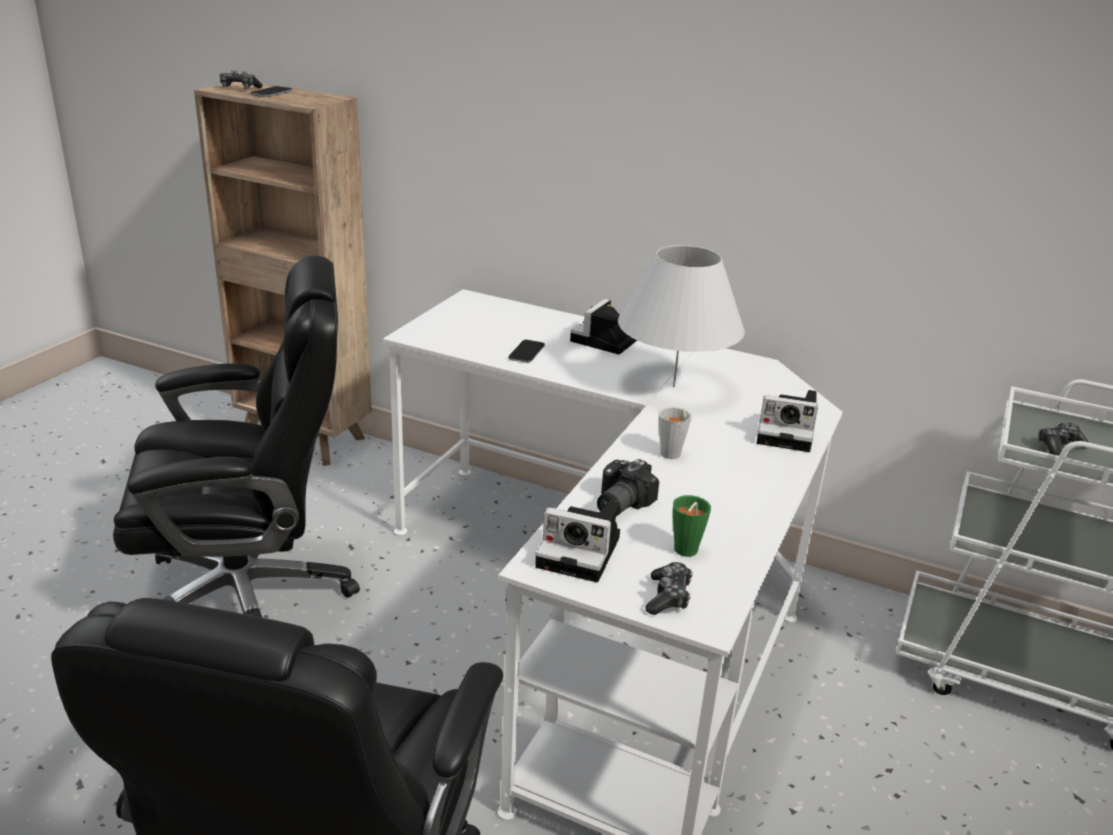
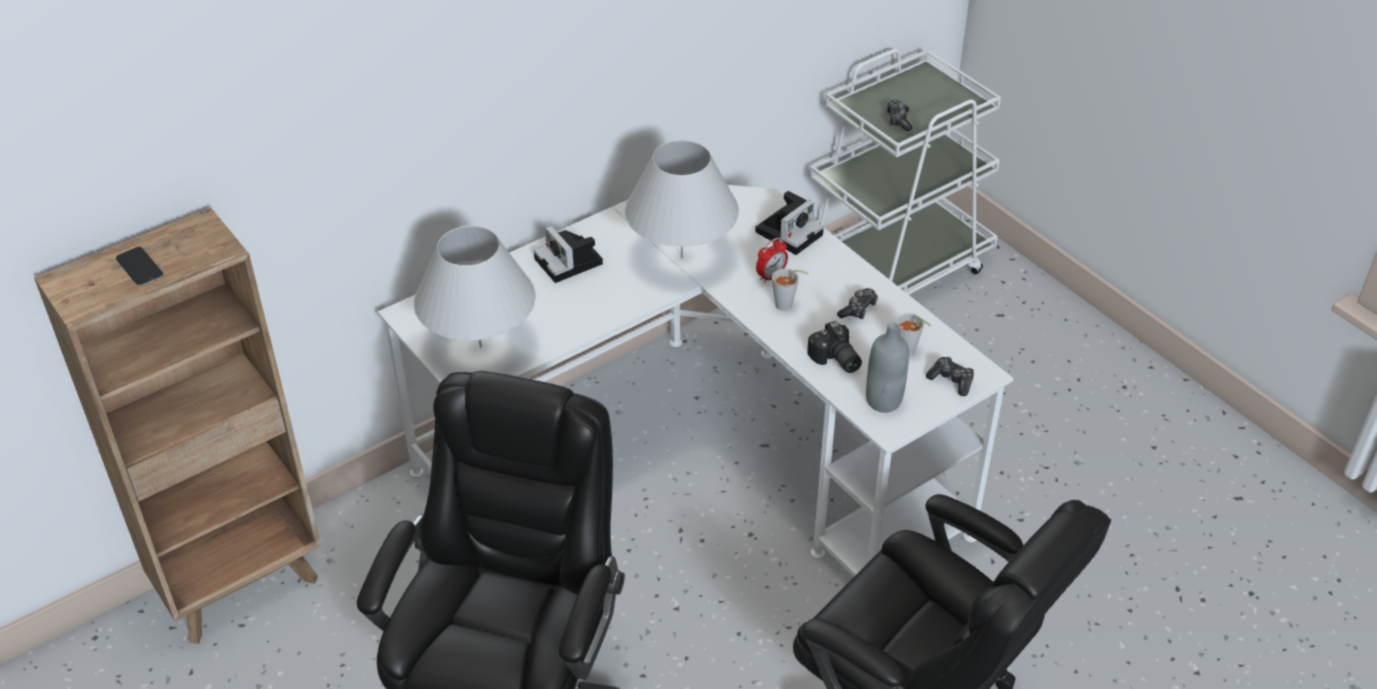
camera: 60 degrees left, 15 degrees up
(239, 88) = (92, 289): game controller -> game controller (858, 309)
(458, 331) = (480, 347): none -> white table lamp
(526, 352) = (559, 318): phone -> none
(582, 552) = (883, 401): camera -> grey bottle
(683, 552) = (909, 353): green cup -> grey cup
(706, 437) = (771, 276): none -> alarm clock

